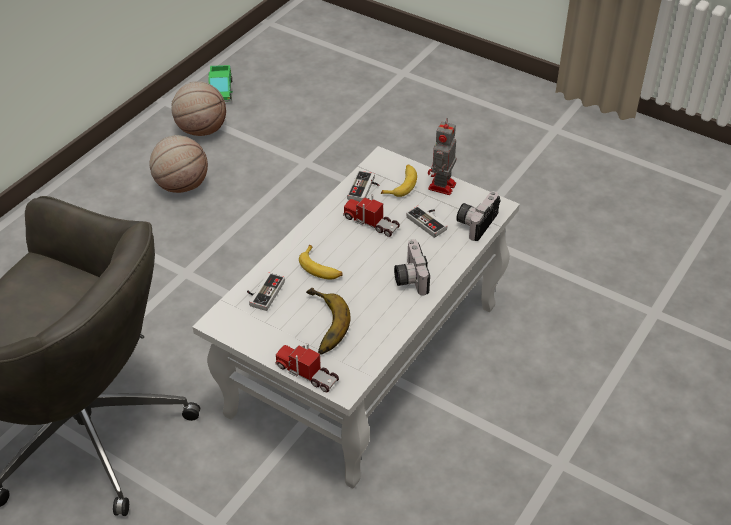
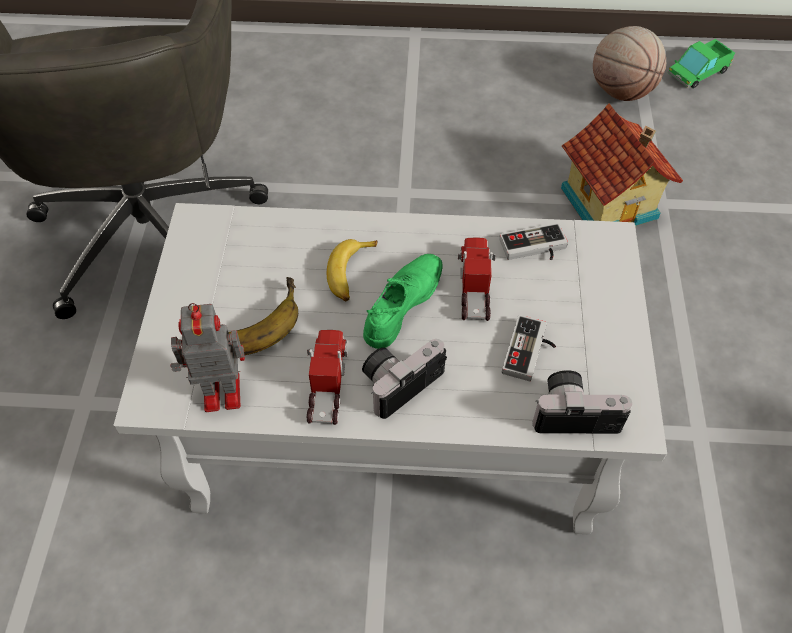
camera: 60 degrees right, 10 degrees up
(181, 186) = (524, 121): basketball -> none
(263, 292) = (270, 238): game controller -> none
(285, 182) = (611, 202): none -> toy house
(307, 373) = (154, 349): toy truck -> toy truck (327, 383)
(360, 255) = (403, 305): none -> green shoe
(401, 184) = (578, 284): banana -> none
(441, 187) = (614, 333): toy robot -> toy robot (219, 392)

